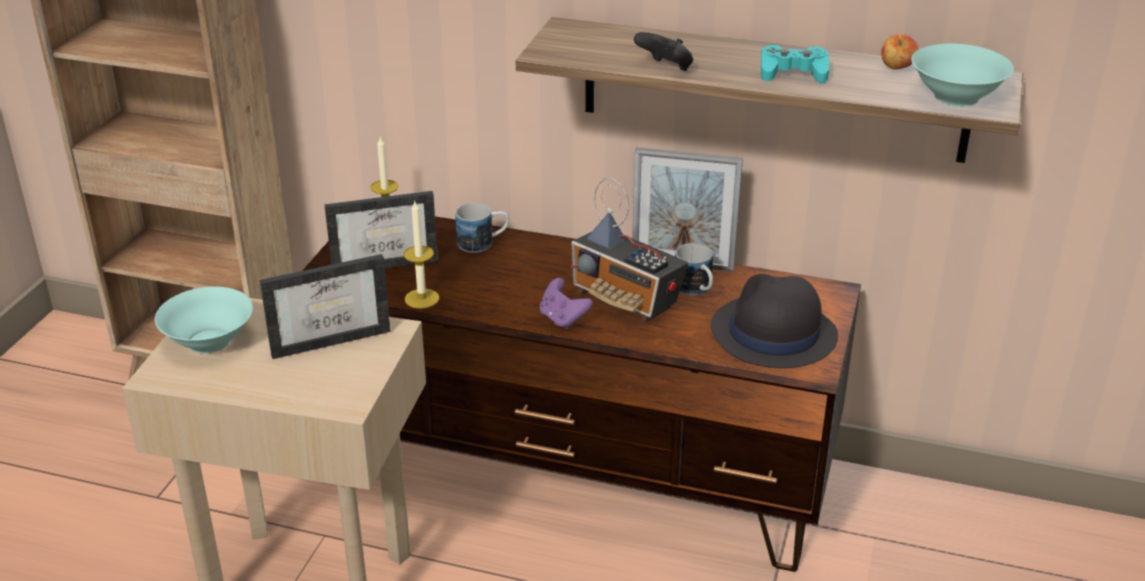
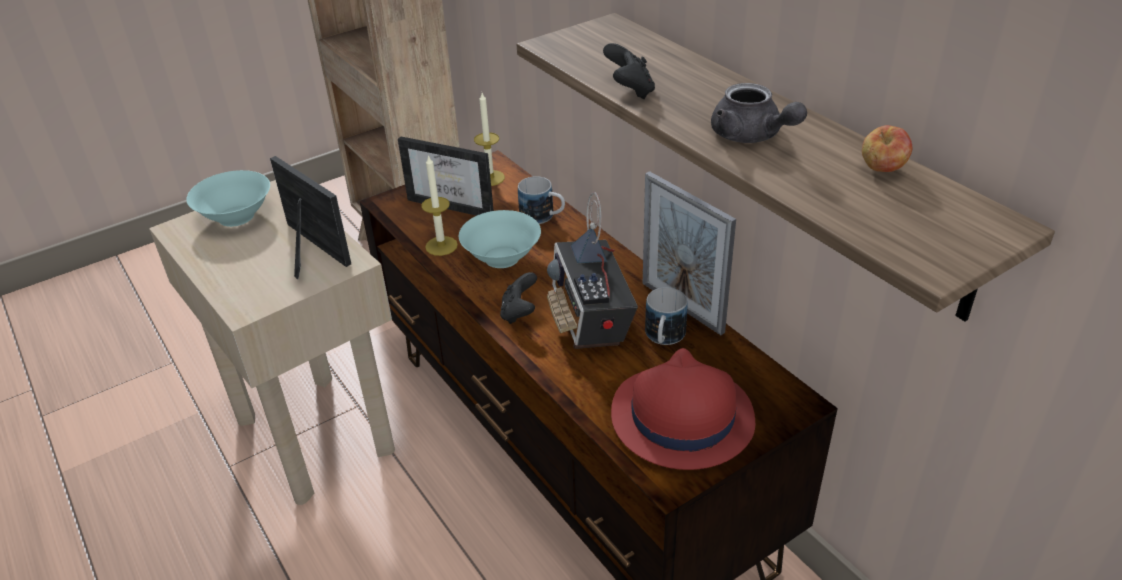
camera: 40 degrees right, 5 degrees up
(330, 336) = (308, 248): picture frame -> picture frame turned 150 degrees counterclockwise
(563, 319) = (519, 313): purple game controller -> black game controller
(772, 334) = (681, 417): black hat -> red hat
(793, 73) = (751, 136): turquoise game controller -> grey teapot
(956, 97) = (903, 231): turquoise bowl -> turquoise bowl (501, 258)

